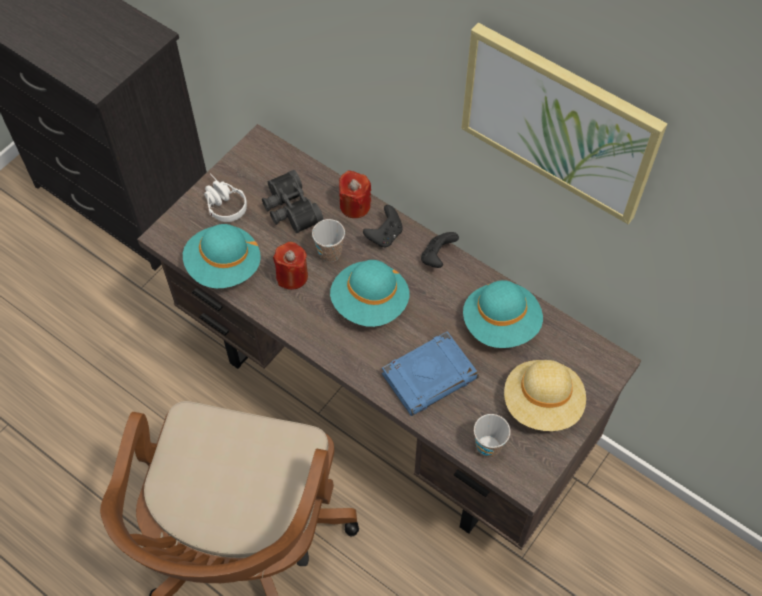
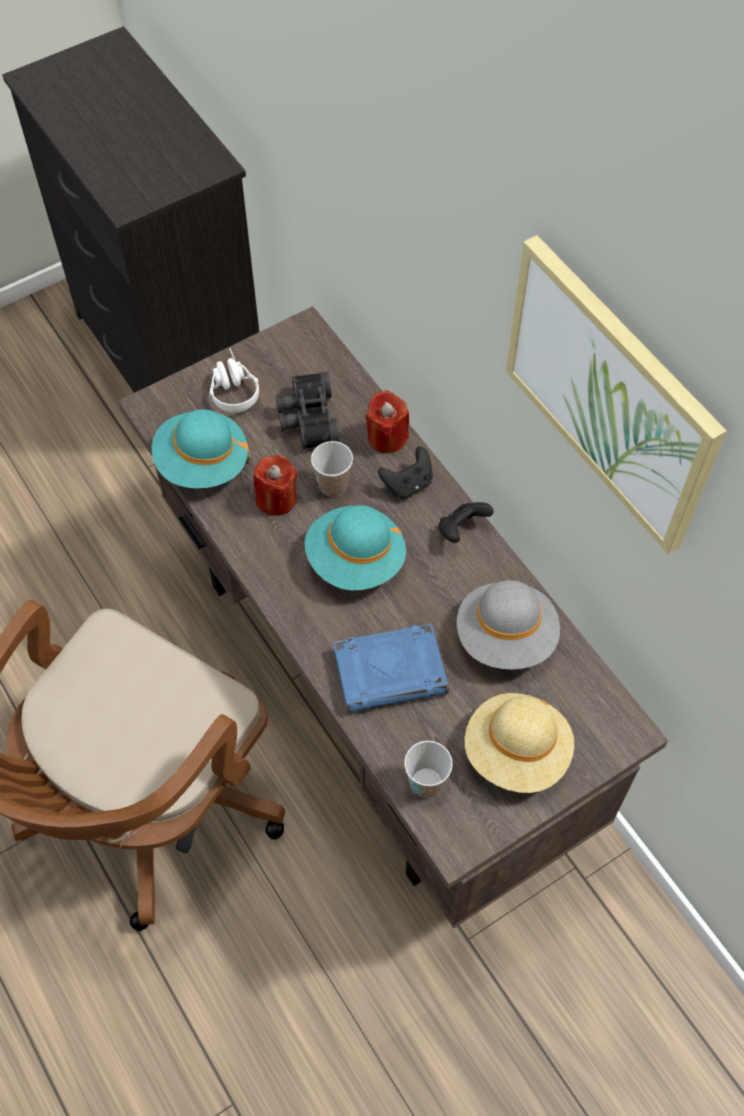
camera: 20 degrees right, 0 degrees up
(501, 324) = (506, 637): turquoise hat -> grey hat

